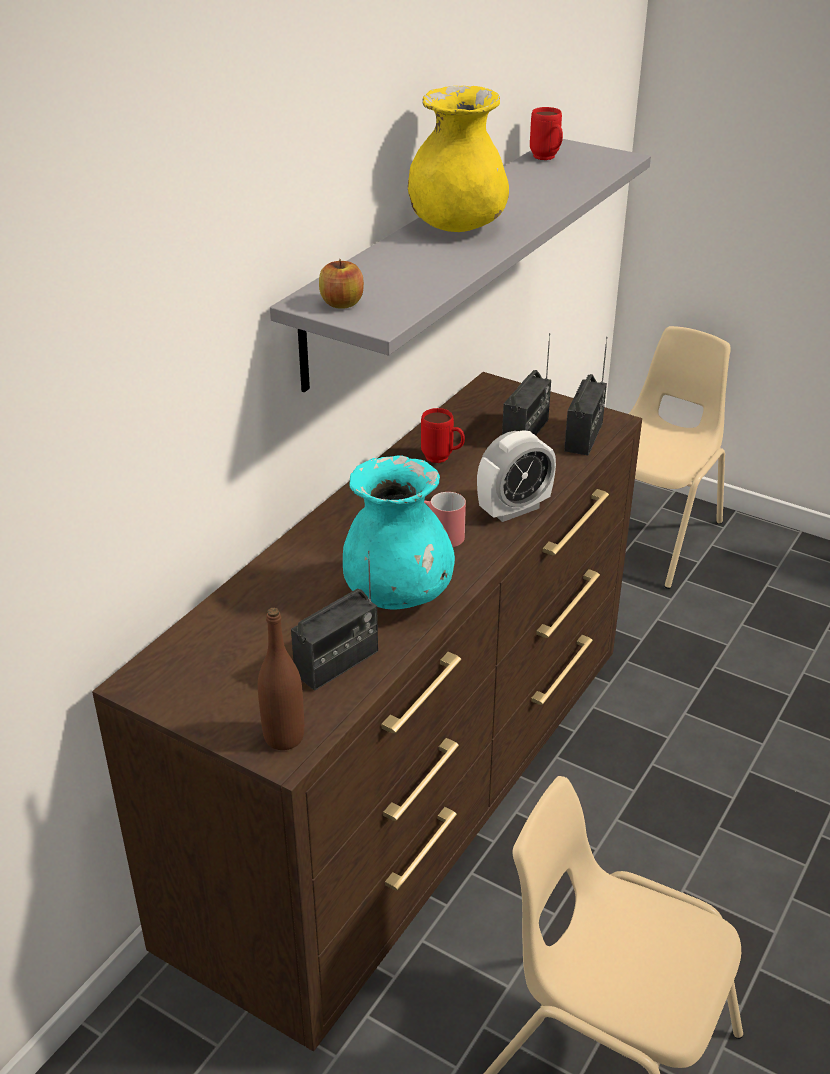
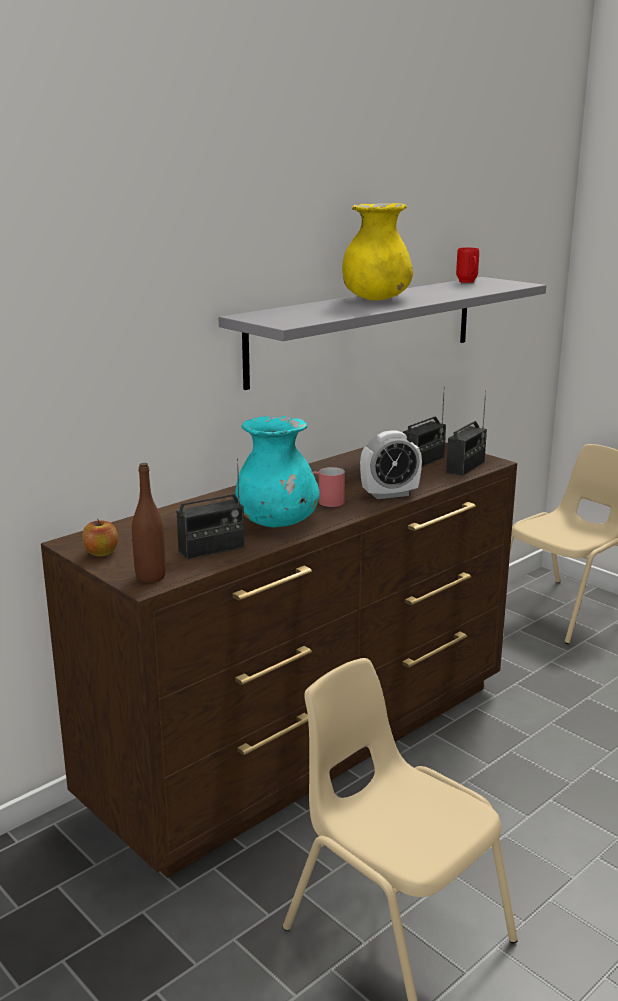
camera: 15 degrees right, 15 degrees down
(342, 303) = (266, 317): apple -> apple (101, 553)
(442, 459) = (353, 468): red mug -> none

